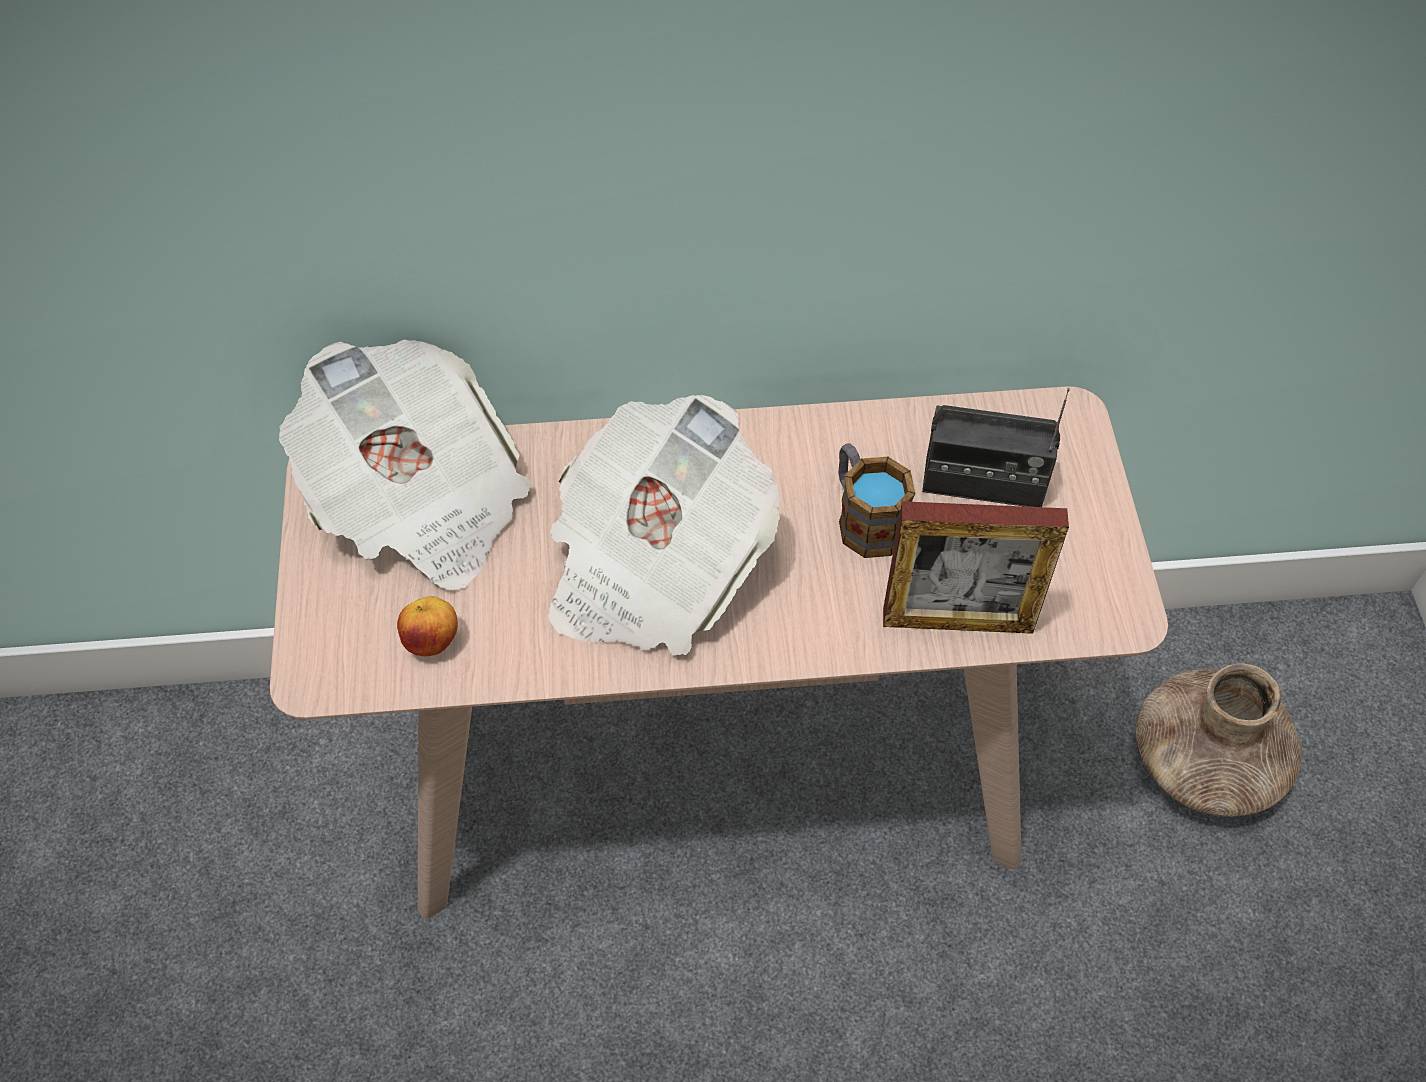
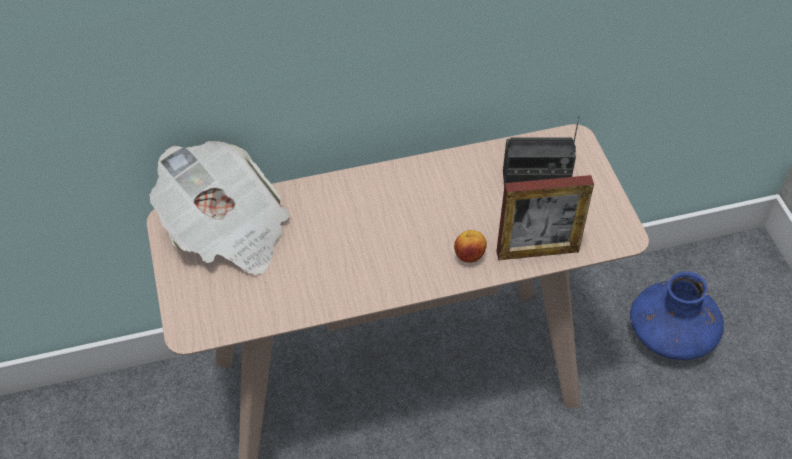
camera: 10 degrees left, 5 degrees down
(432, 641) = (251, 303): apple -> apple (469, 256)
(653, 565) = (366, 246): newspaper -> none
(864, 518) = (476, 206): mug -> none
(1205, 761) = (671, 334): brown vase -> blue vase

